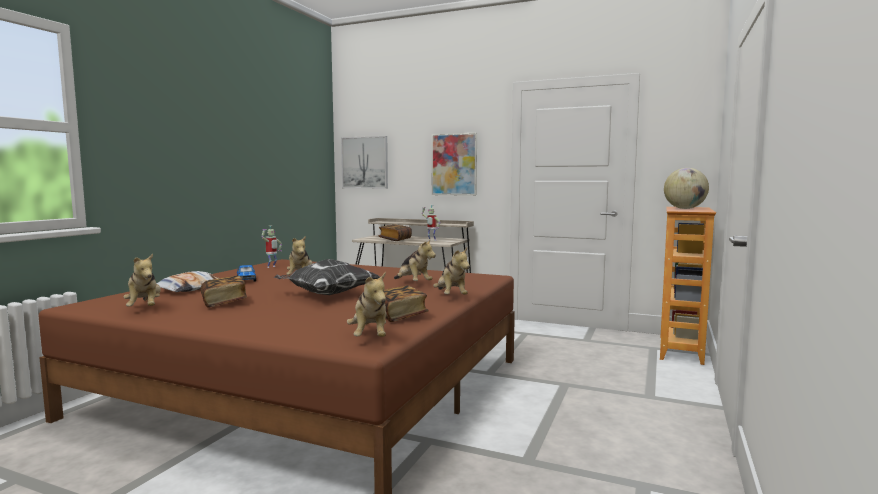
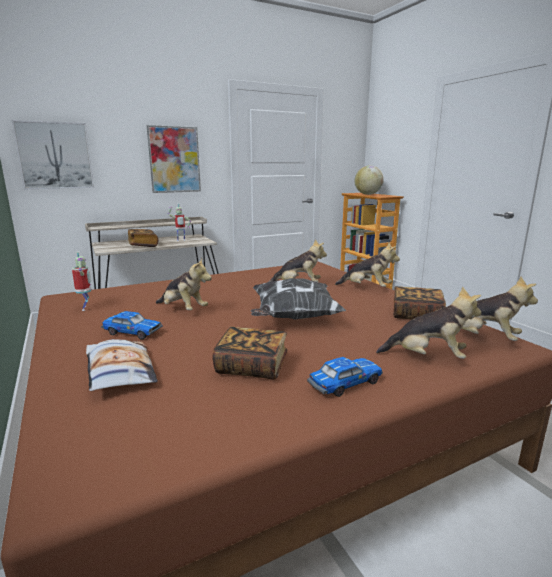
camera: 50 degrees left, 10 degrees up
(145, 308) = (200, 423): plush toy -> plush toy (427, 357)
(221, 319) = (344, 384): none -> toy car

